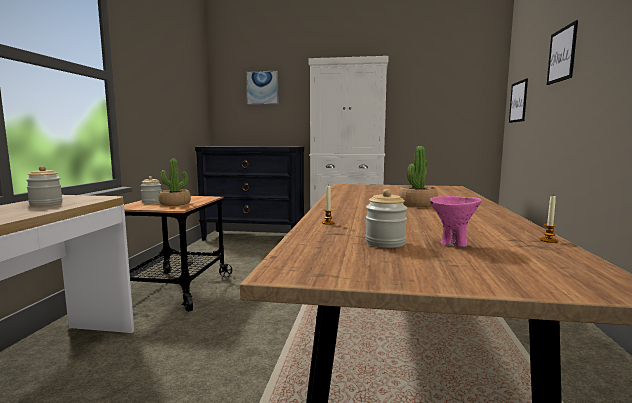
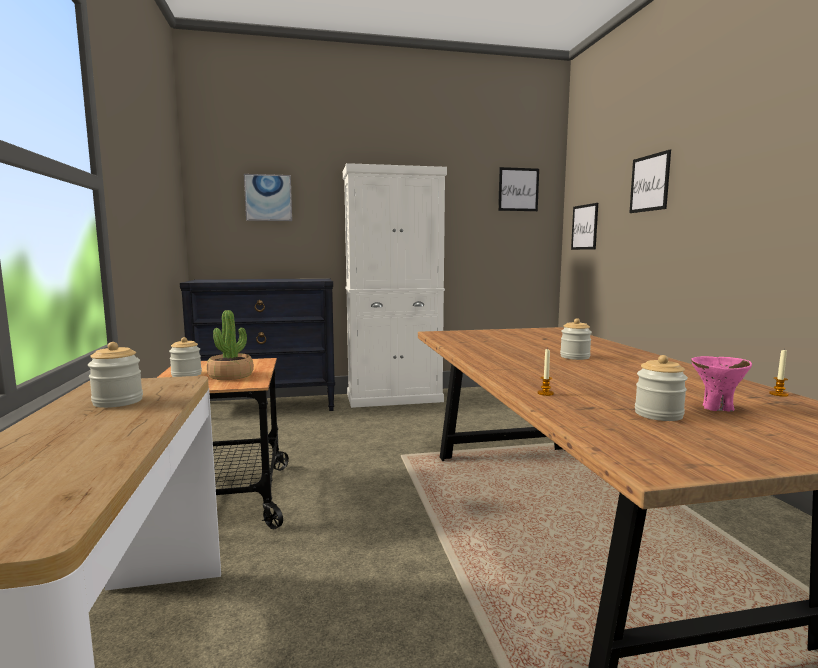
camera: 20 degrees left, 0 degrees up
(417, 204) = (575, 357): potted plant -> jar
(462, 72) = (518, 189): none -> picture

